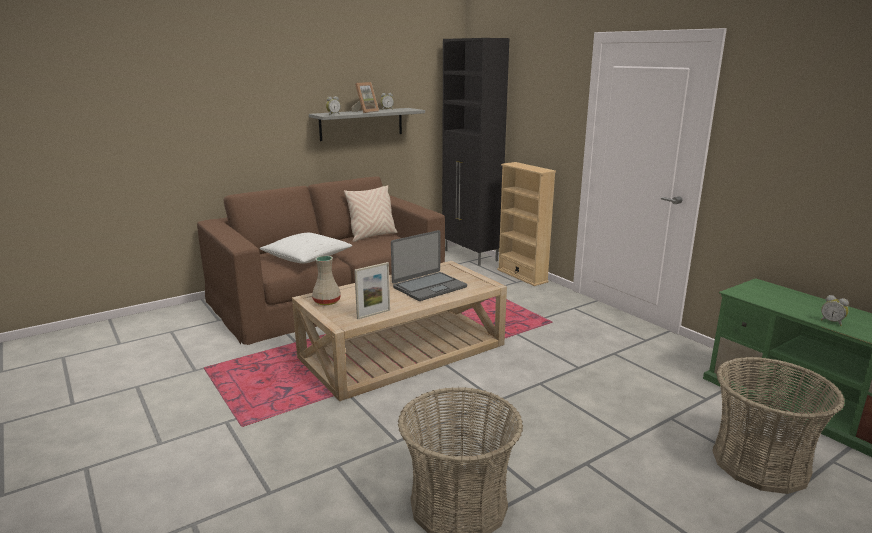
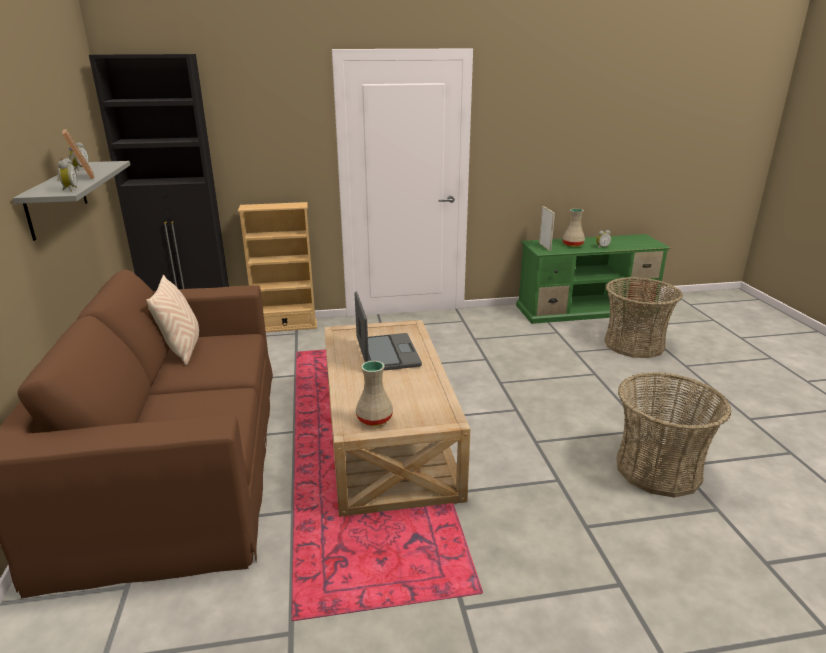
camera: 65 degrees left, 5 degrees up
(307, 258) = (201, 408): white pillow -> none
(373, 314) = (434, 397): picture frame -> picture frame (544, 247)
(802, 305) = (573, 245): none -> beige vase

